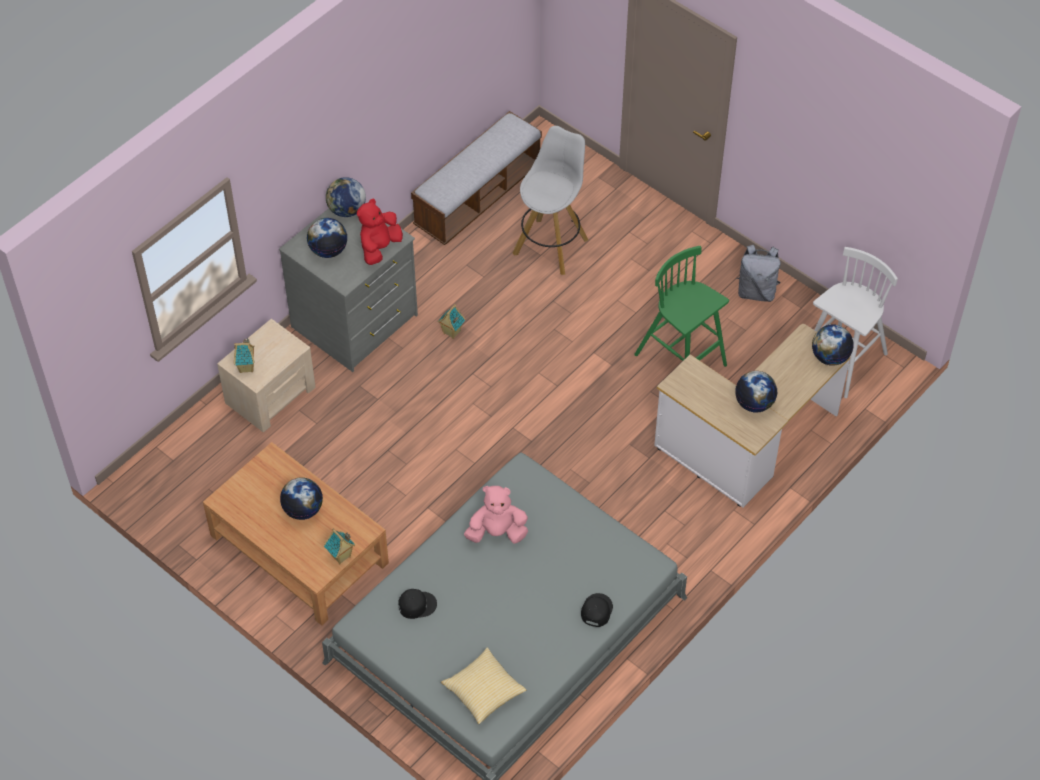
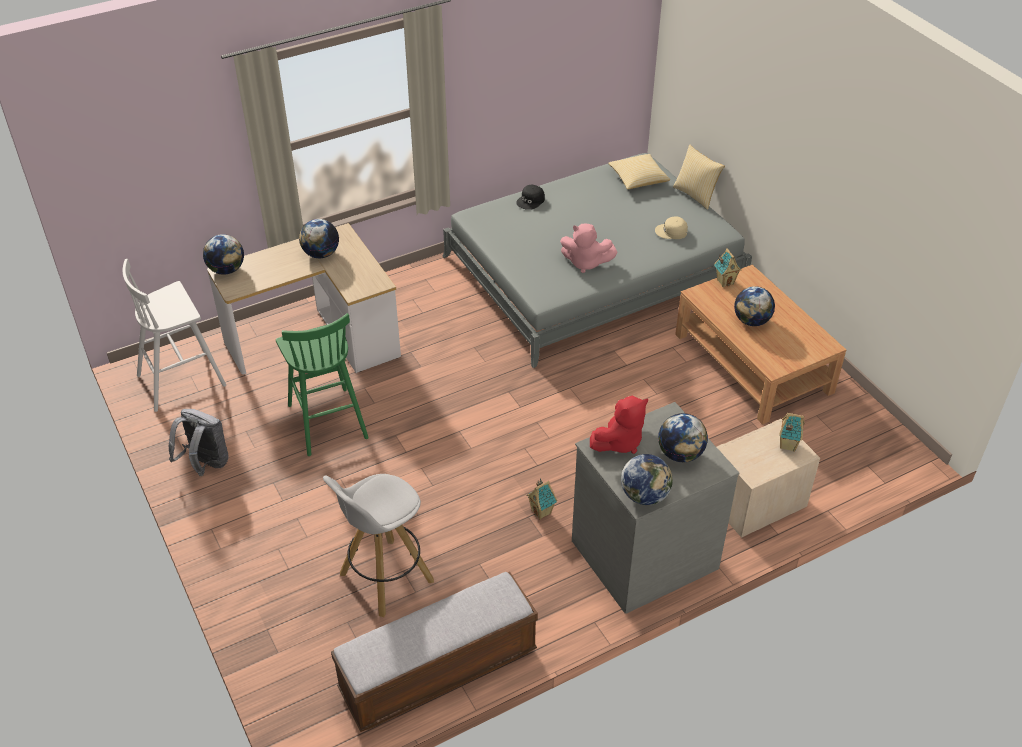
camera: 160 degrees left, 10 degrees down
(404, 684) = (696, 195): none -> pillow
(417, 604) = (671, 232): black cap -> beige cap

